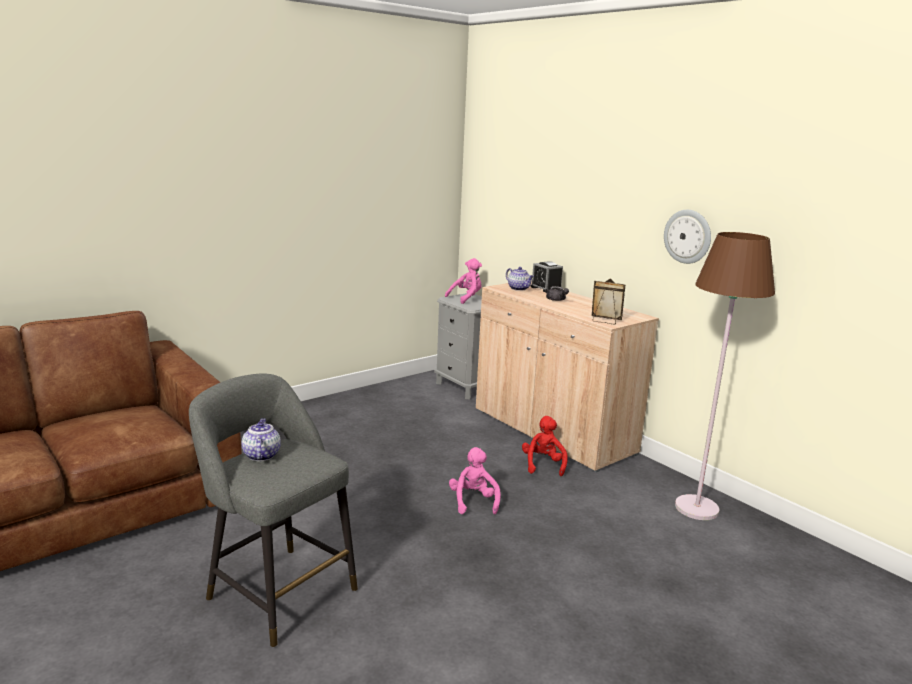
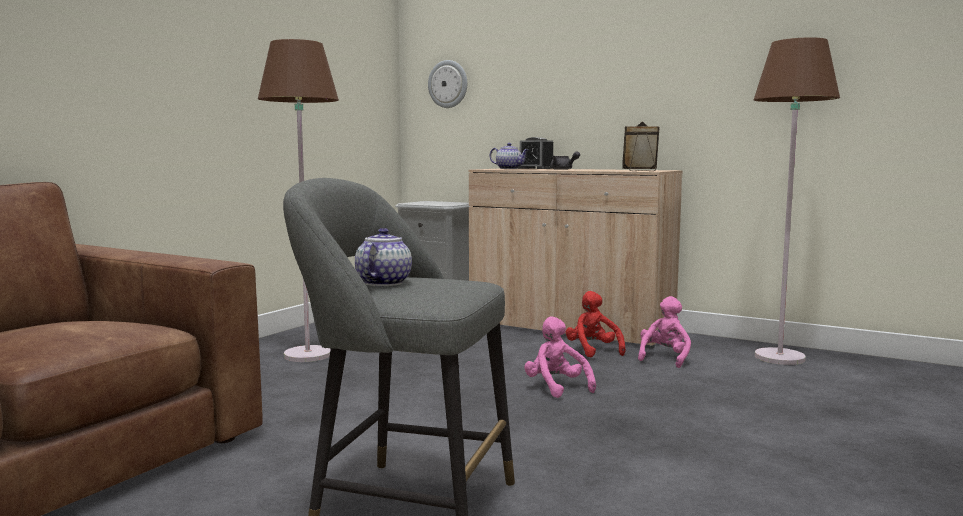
camera: 20 degrees left, 10 degrees down
(261, 455) = (383, 283): teapot -> teapot turned 45 degrees clockwise
(330, 425) = (308, 355): none -> brown floor lamp
(466, 298) = (428, 202): pink plush toy -> pink plush toy (664, 358)
(688, 236) = (707, 75): wall clock -> wall clock (448, 84)

